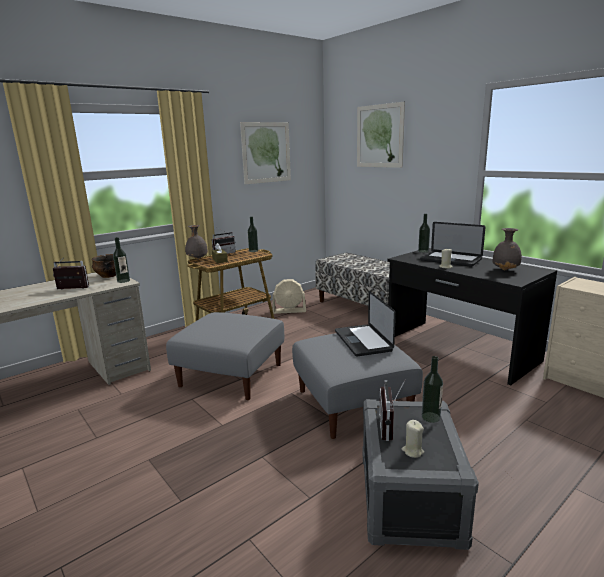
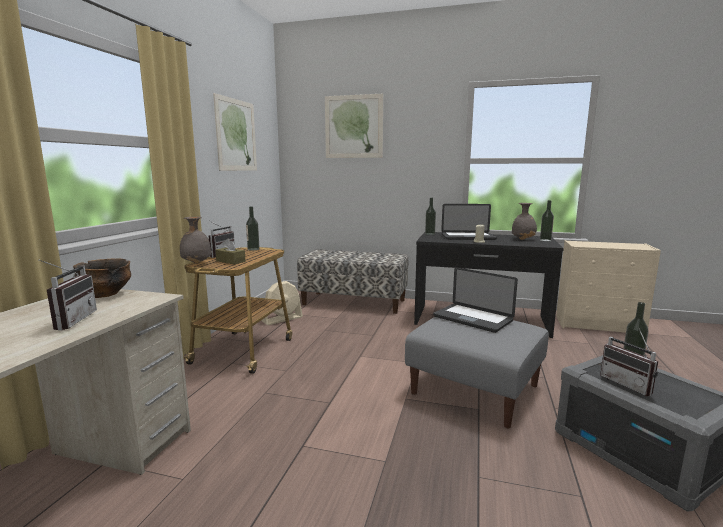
camera: 35 degrees left, 5 degrees down
(71, 289) = (69, 321): radio -> radio turned 120 degrees clockwise
(123, 281) = (149, 296): bottle -> bottle (545, 240)
(230, 375) = (312, 402): grey ottoman -> none
(412, 451) = (677, 397): beige candle -> none

